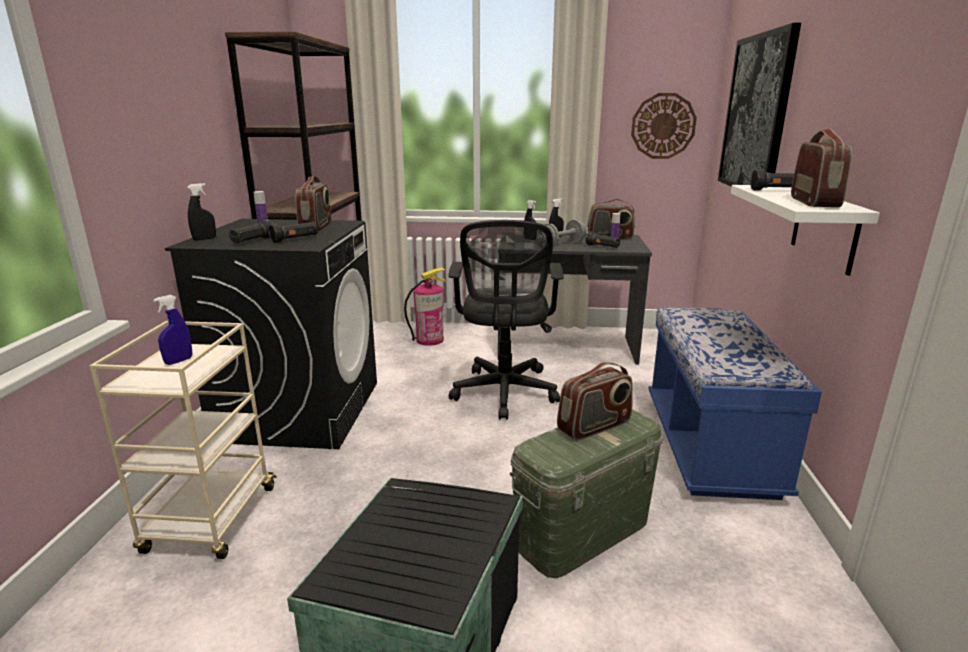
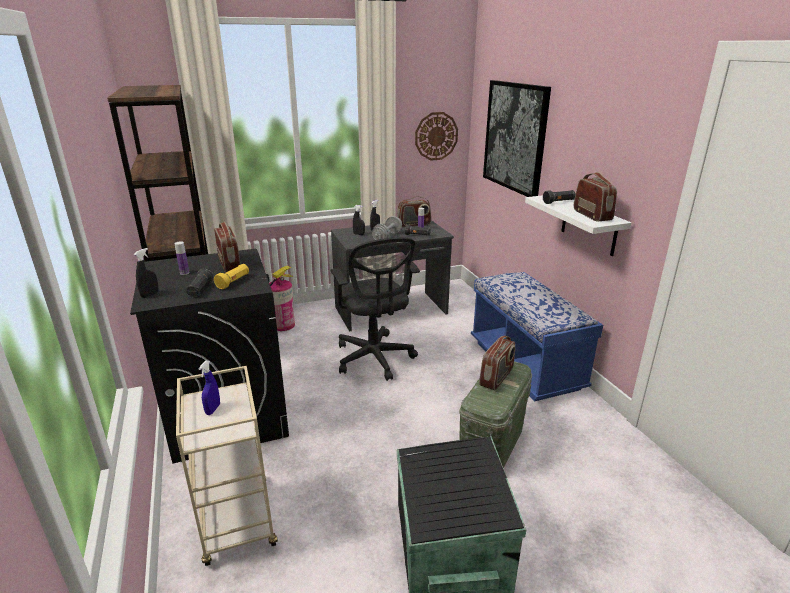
camera: 25 degrees left, 5 degrees up
(295, 240) = (233, 282): black flashlight -> yellow flashlight

